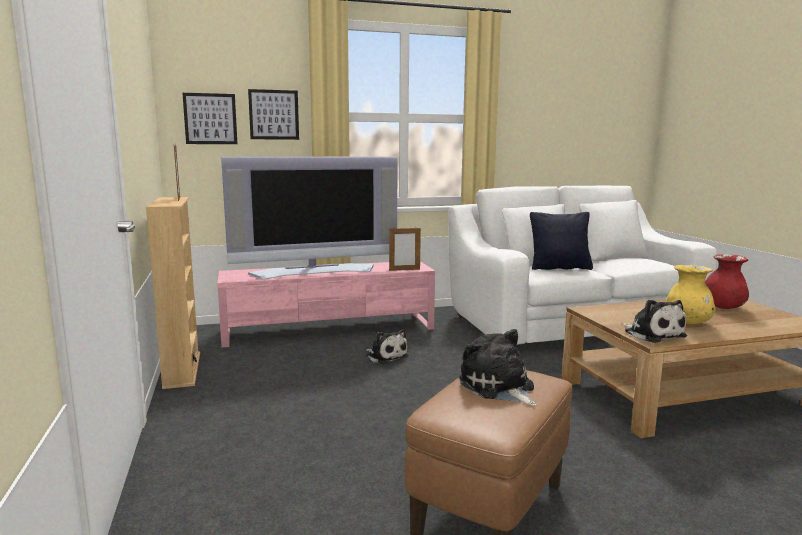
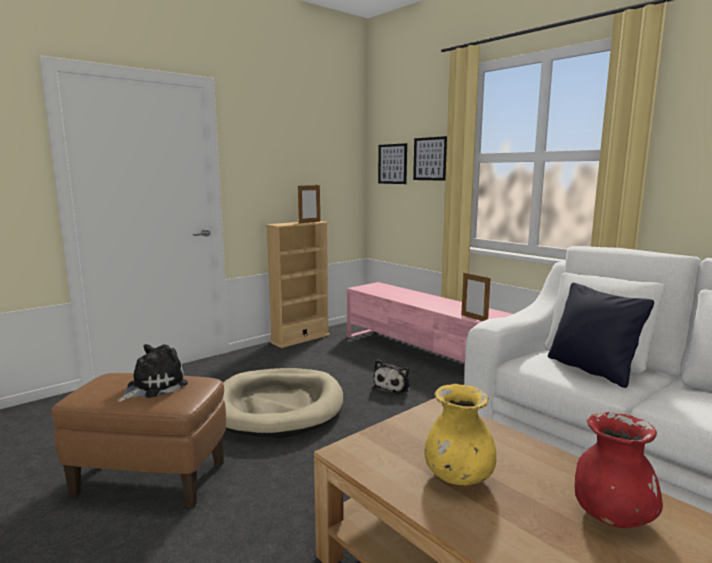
camera: 65 degrees right, 0 degrees up
(314, 271) = (417, 298): television -> none
(372, 414) = (278, 406): none -> beige dog bed
(652, 334) = (374, 451): plush toy -> none

